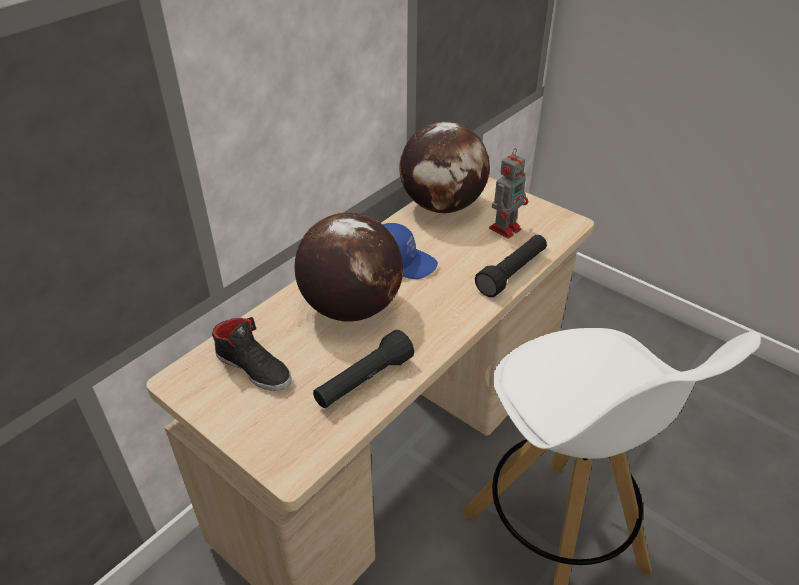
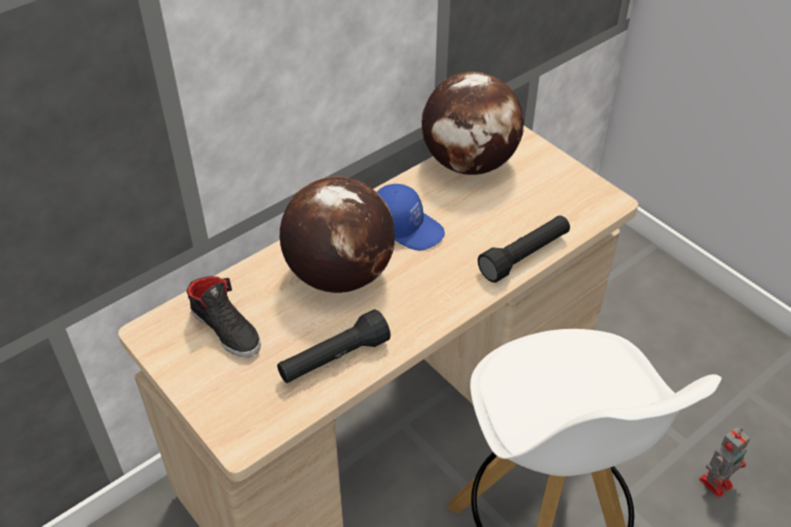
camera: 10 degrees right, 5 degrees up
(506, 228) = (533, 200): toy robot -> toy robot (716, 482)

